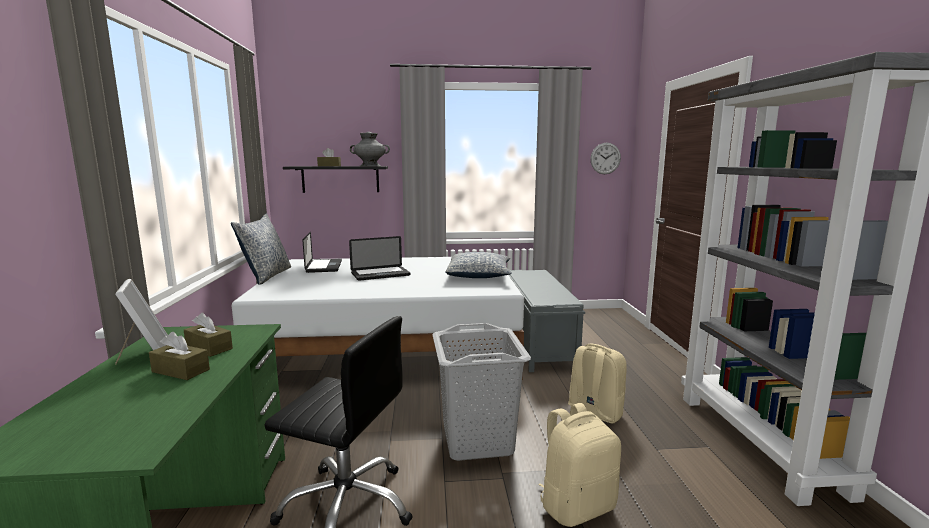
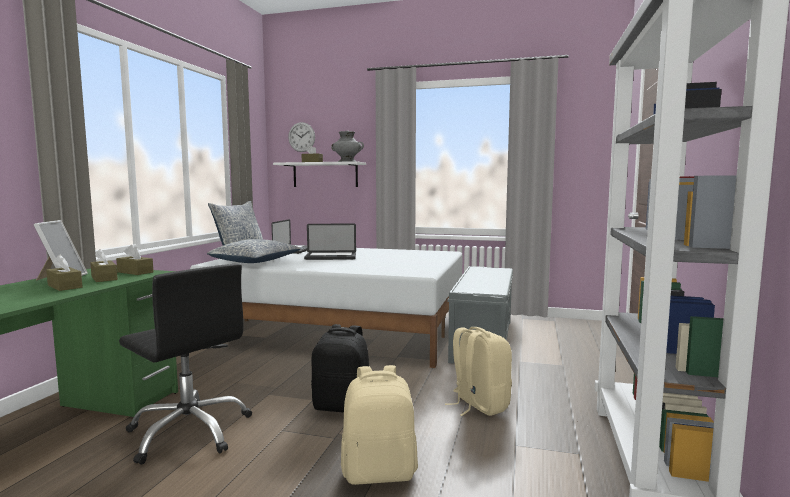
camera: 20 degrees right, 5 degrees down
(232, 332) = (135, 272): none -> brown tissue box
(340, 179) = (325, 175): black shelf -> white shelf
(478, 440) = (342, 406): grey laundry basket -> black backpack
(479, 276) = (417, 263): pillow -> pillow (255, 262)
(605, 158) = (590, 151): wall clock -> wall clock (301, 137)

